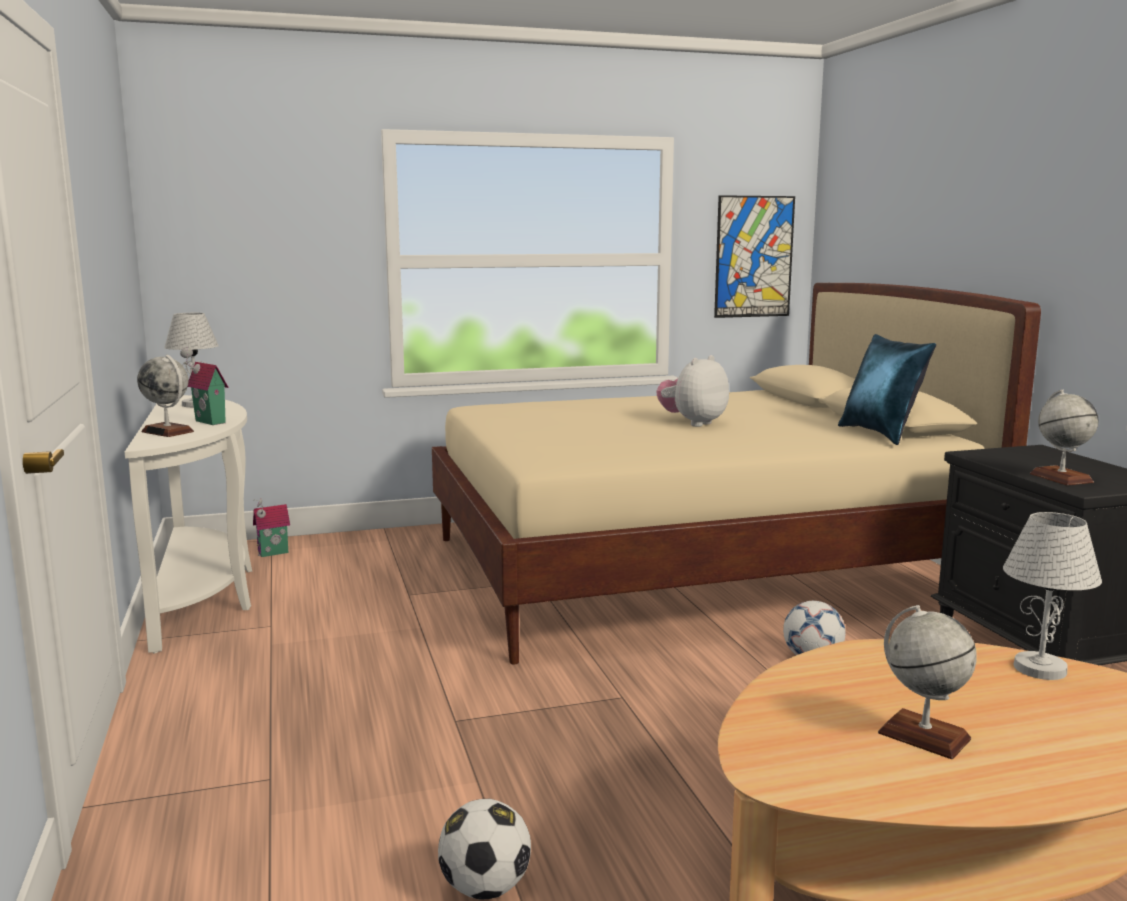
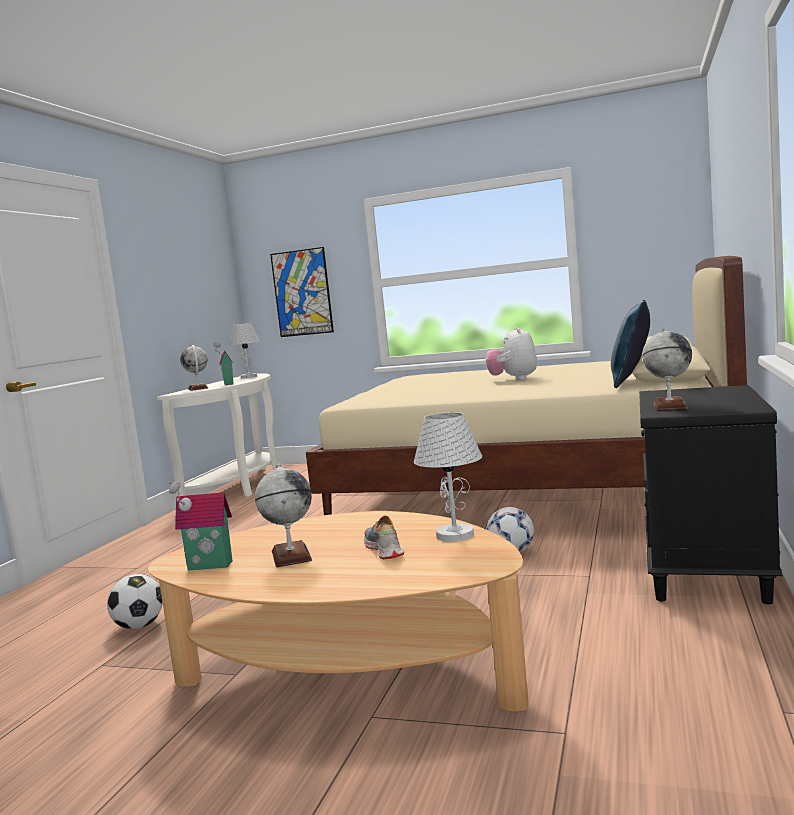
camera: 35 degrees right, 5 degrees down
(273, 553) = (305, 471): toy house -> toy house (208, 566)
(693, 423) = (513, 379): plush toy -> plush toy turned 75 degrees counterclockwise
(754, 257) = (653, 250): picture -> picture (302, 292)
(1016, 705) = (384, 550): none -> shoe

